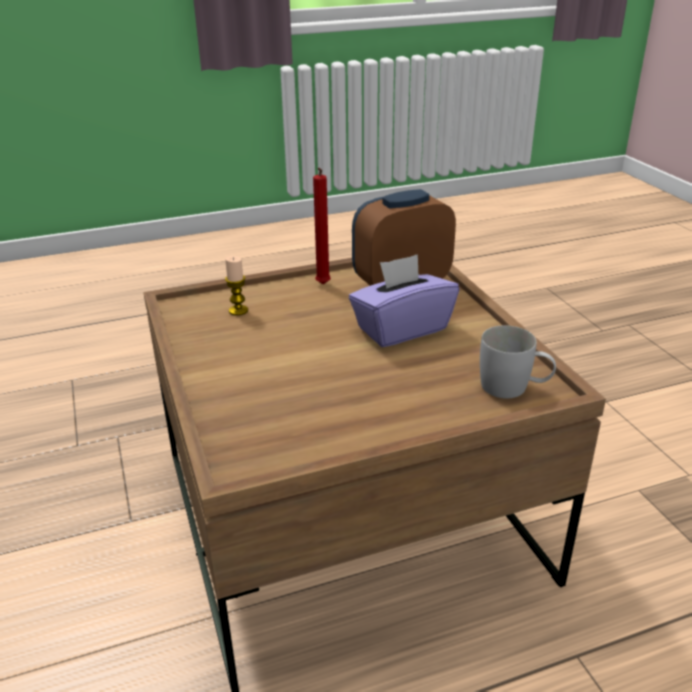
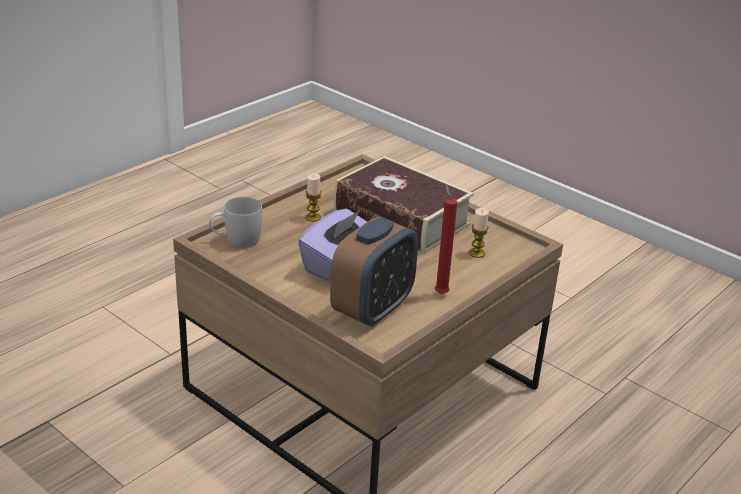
camera: 150 degrees right, 0 degrees up
(271, 369) = (401, 218): none -> book
(388, 398) = (313, 217): none -> candle

